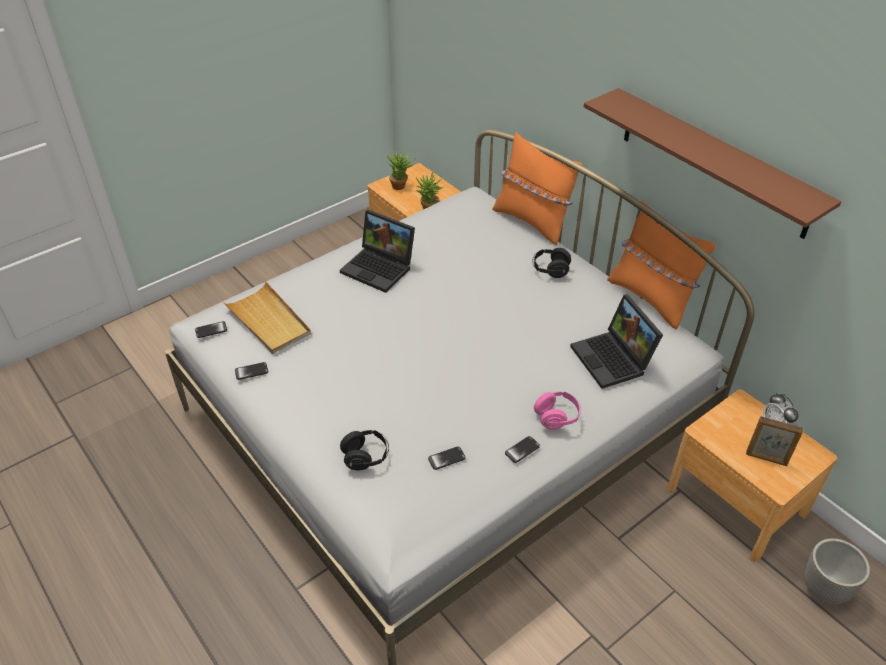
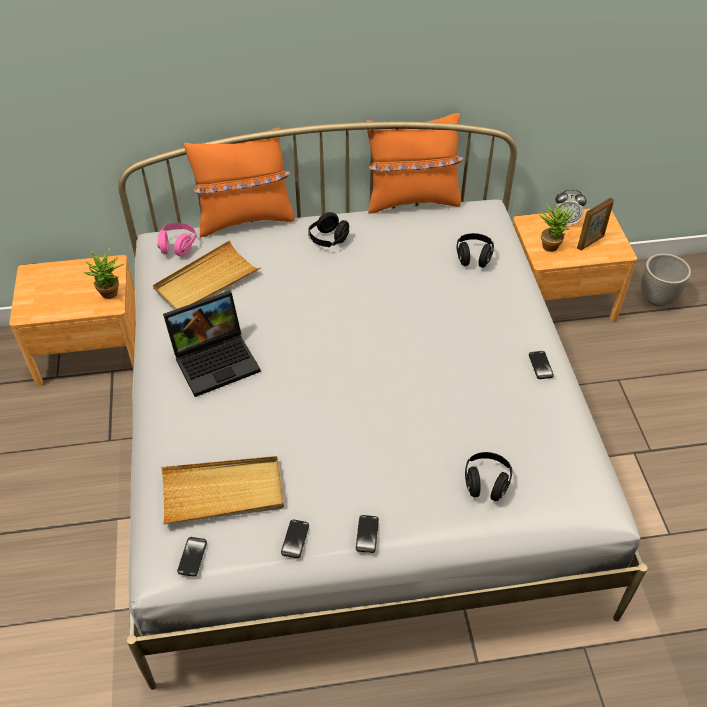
camera: 60 degrees left, 5 degrees up
(401, 186) = (44, 297): potted plant -> potted plant (551, 244)
(446, 458) = (523, 421): phone -> phone (367, 534)
(449, 231) = (206, 281): none -> beige tray
(557, 417) = (517, 325): pink headphones -> pink headphones (178, 246)
(614, 360) = (473, 257): laptop -> black headphones
(713, 162) = (439, 41): brown shelf -> none

